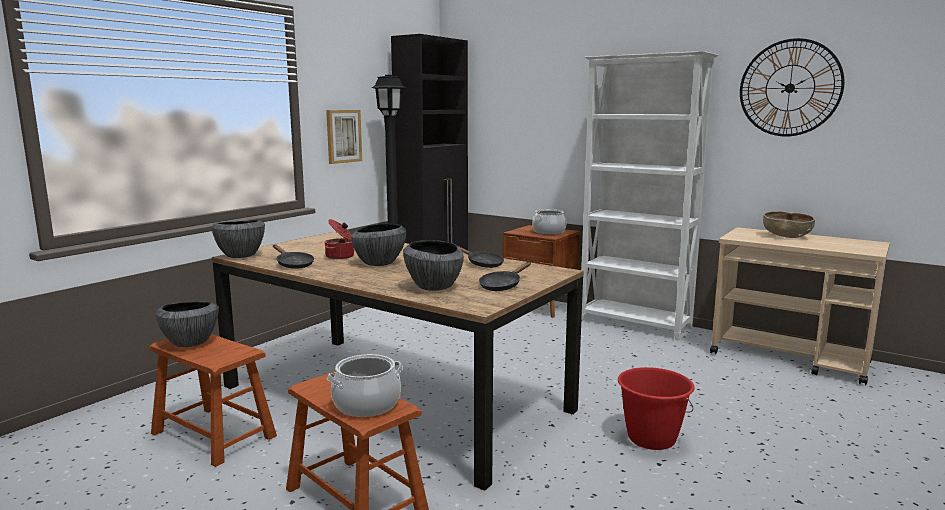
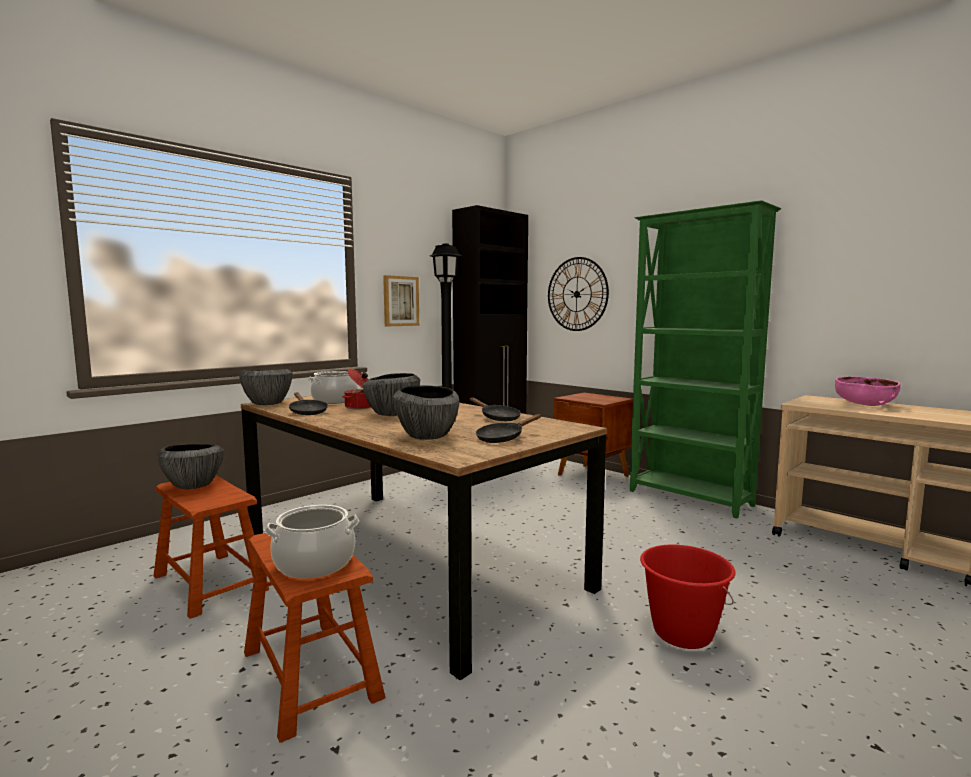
camera: 10 degrees right, 5 degrees down
(549, 232) = (601, 398): cooking pot -> cooking pot (335, 401)
(635, 324) = (690, 499): white bookcase -> green bookcase
(786, 236) = (864, 404): brown bowl -> pink bowl
(789, 88) = (865, 239): wall clock -> wall clock (577, 294)

